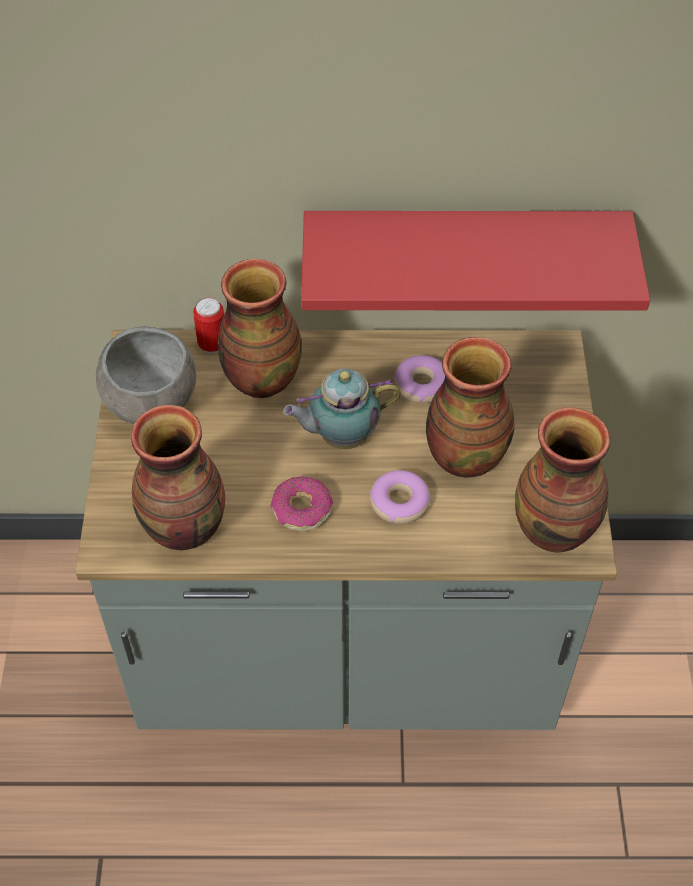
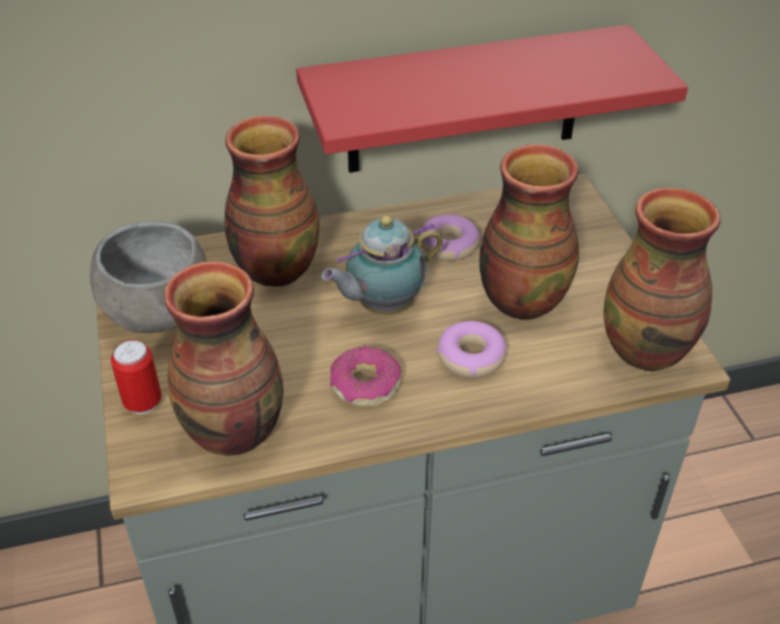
camera: 15 degrees left, 10 degrees down
(212, 344) = (211, 247): can -> can (143, 403)

